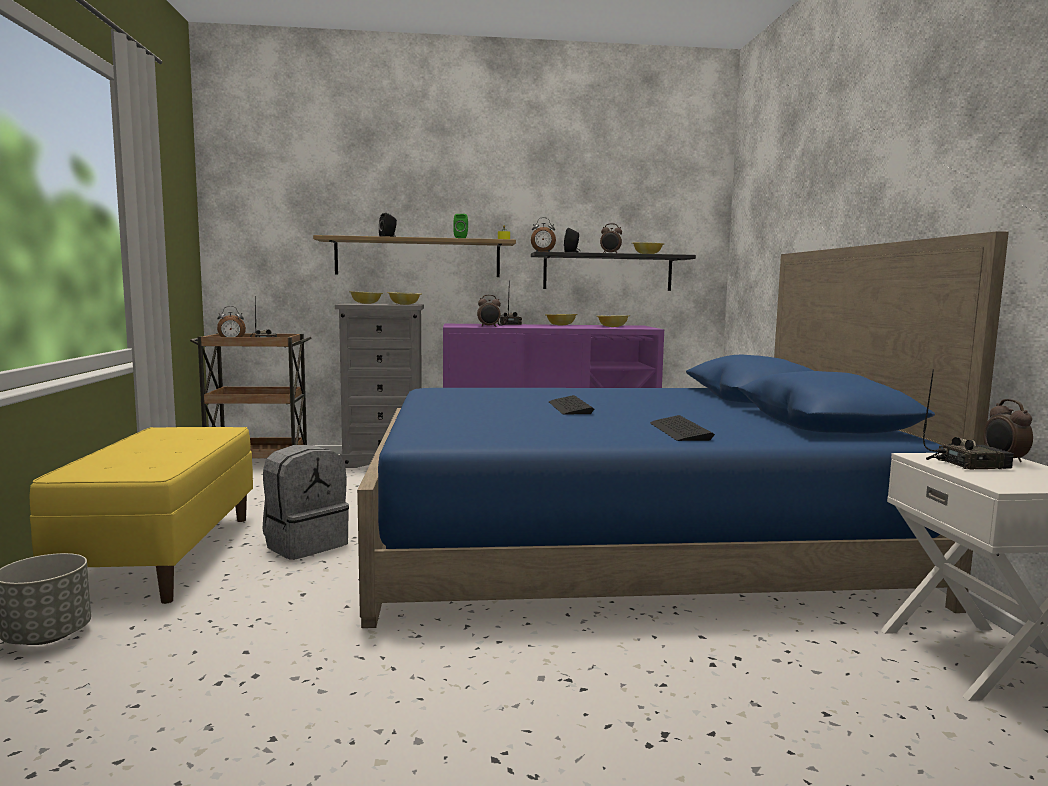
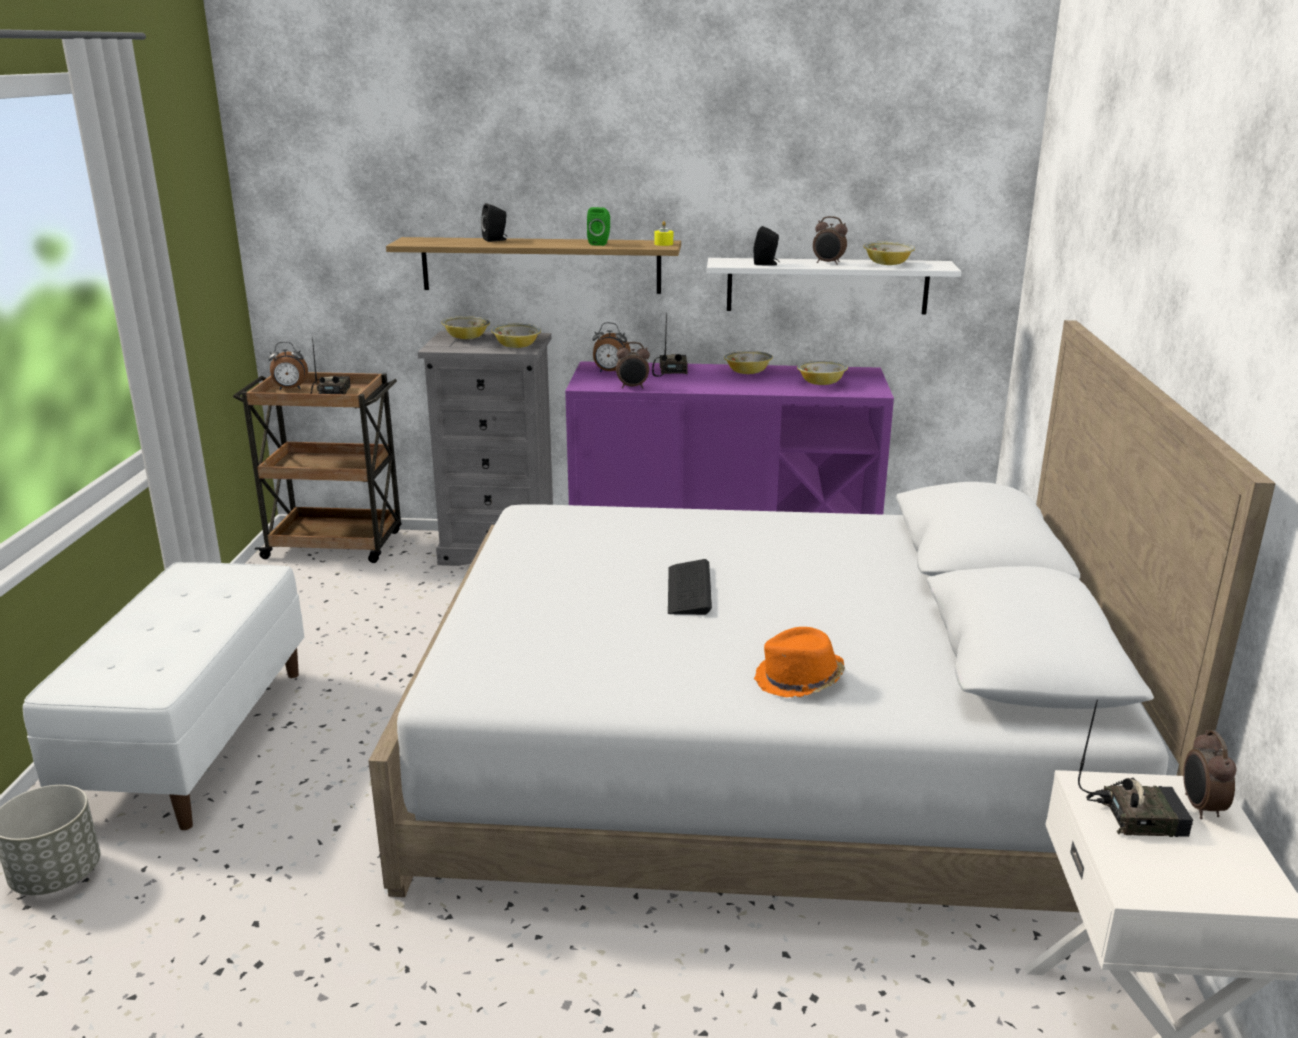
camera: 10 degrees right, 15 degrees up
(163, 555) = (193, 739): yellow bench -> white bench
(305, 544) = (359, 730): grey backpack -> none
(543, 252) = (724, 260): alarm clock -> alarm clock (610, 372)
(607, 272) = (827, 286): black shelf -> white shelf
(623, 542) = (761, 756): blue bed -> white bed
(680, 431) = (799, 680): keyboard -> orange hat

